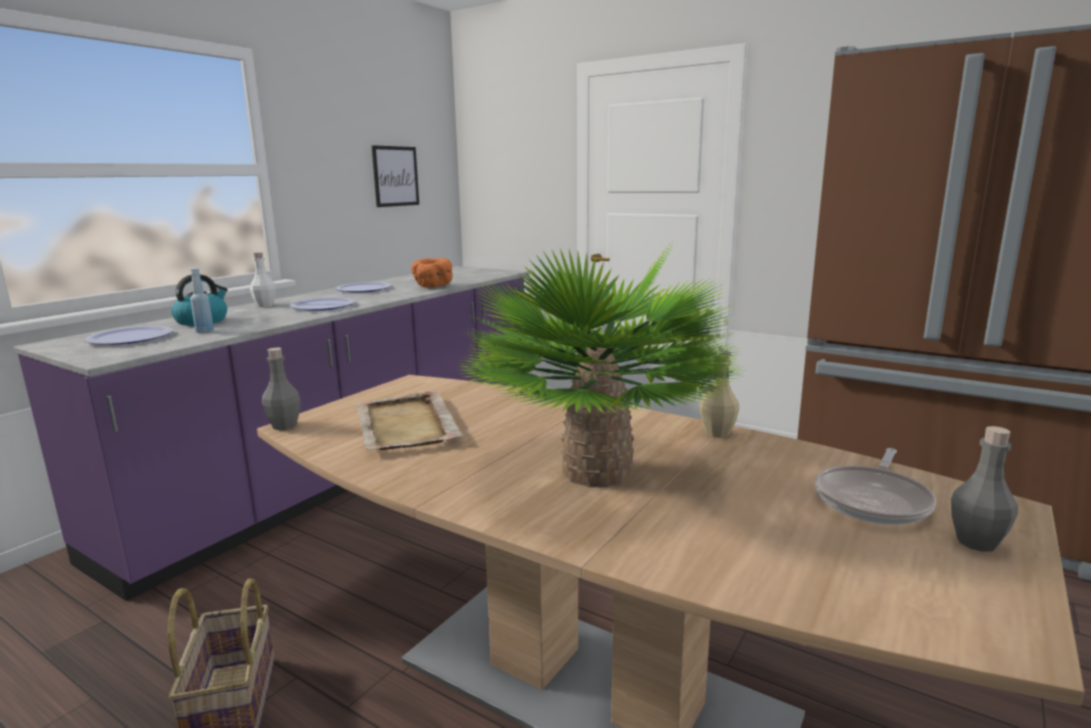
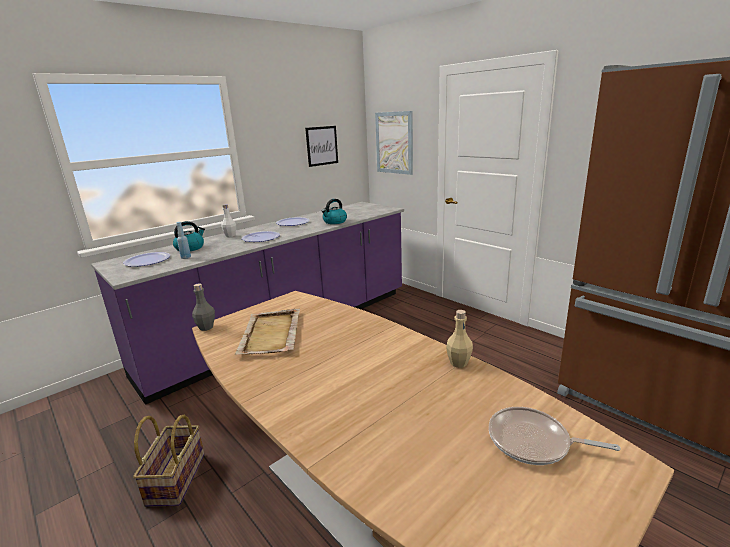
camera: 15 degrees right, 5 degrees up
(433, 286) = (334, 222): orange bowl -> kettle
(505, 176) = (394, 143): none -> picture
(597, 471) = (361, 388): potted plant -> none
(873, 500) = (533, 442): frying pan -> frying pan turned 60 degrees clockwise
(976, 542) = (587, 496): grey bottle -> none

